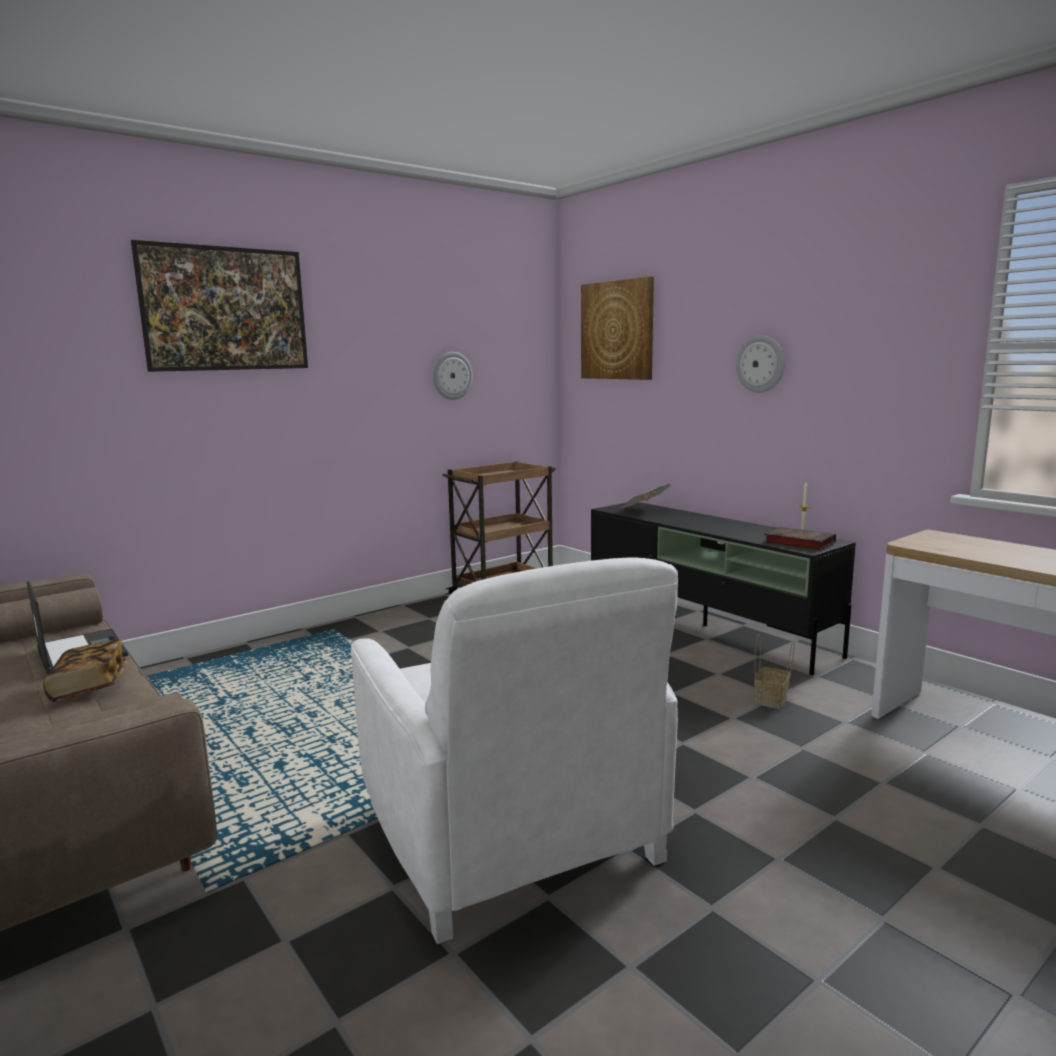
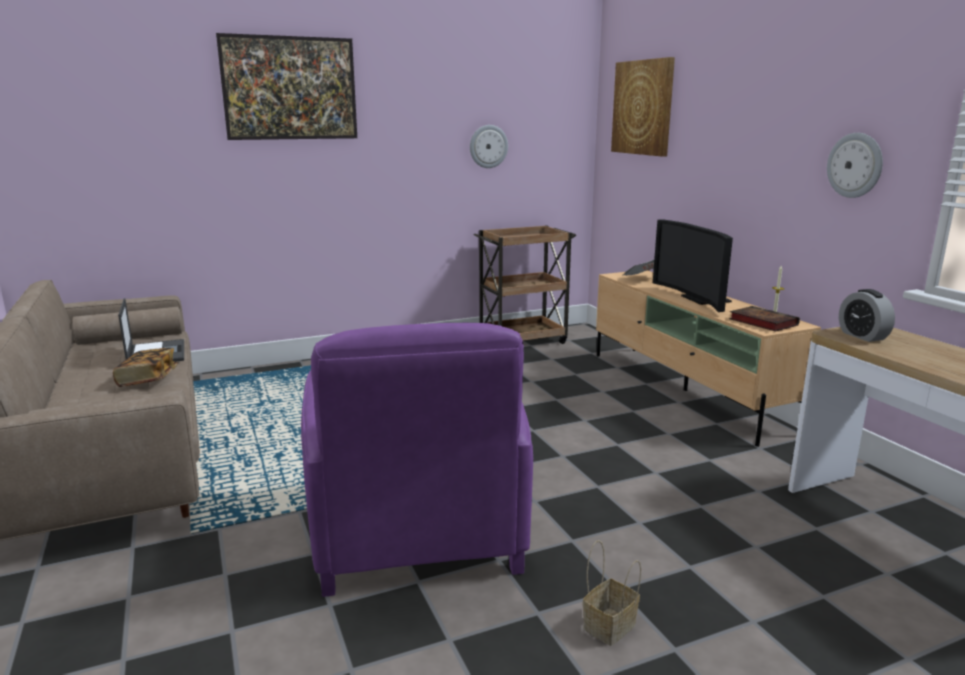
camera: 15 degrees right, 5 degrees up
(512, 835) = (417, 533): white armchair -> purple armchair
(705, 626) = (685, 390): black tv stand -> beige tv stand
(716, 525) = (699, 299): none -> television
(761, 364) = (756, 147): wall clock -> wall clock (855, 165)
(771, 700) = (702, 463): basket -> basket (609, 627)
(936, 543) = (862, 336): none -> alarm clock

